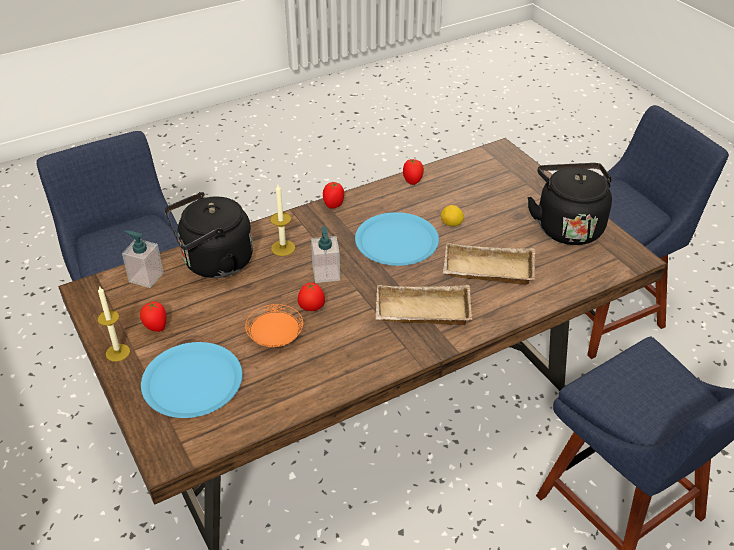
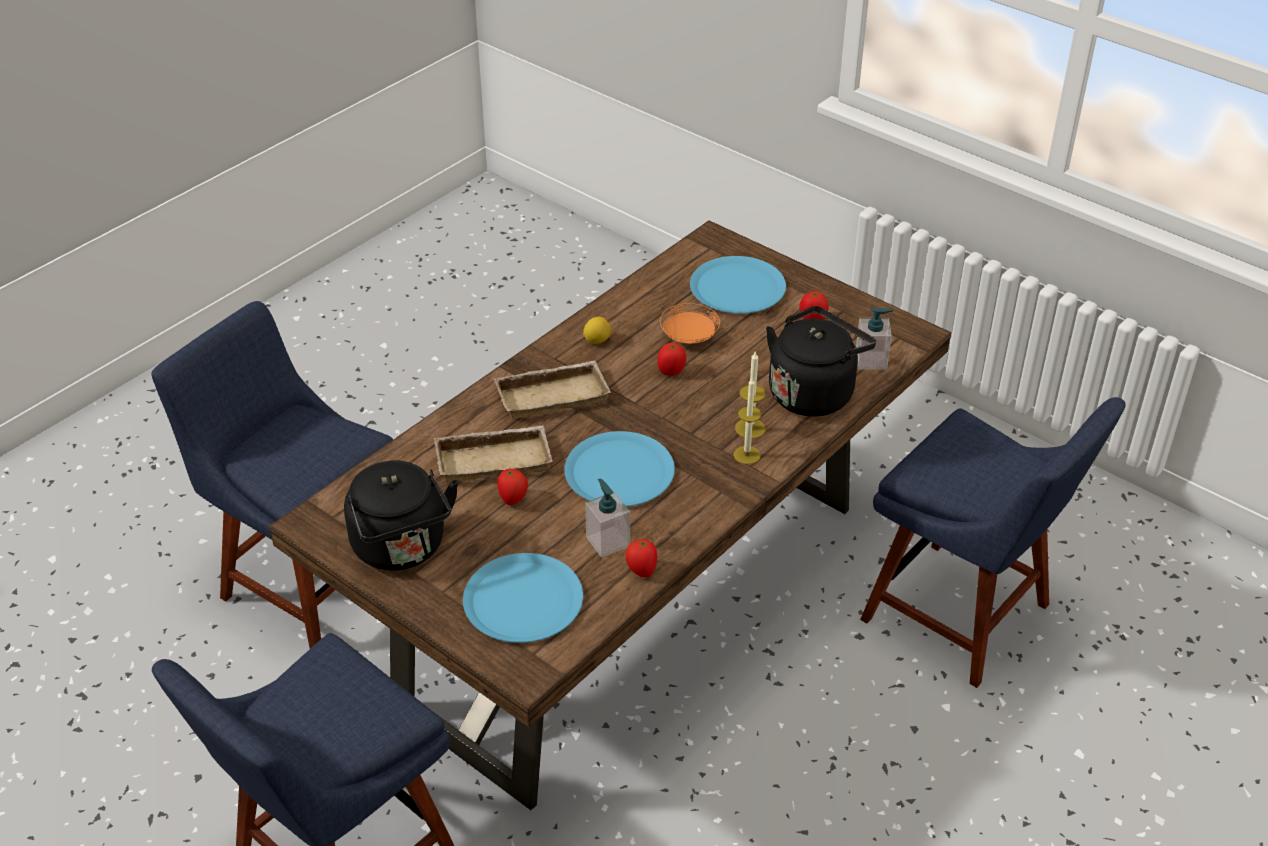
camera: 160 degrees right, 0 degrees up
(117, 352) = (826, 292): candle -> candle (747, 455)
(326, 274) = (680, 411): soap dispenser -> soap dispenser (607, 541)
(334, 205) = (728, 502): tomato -> tomato (513, 499)
(451, 224) = (559, 512): lemon -> lemon (597, 340)
(492, 182) = (523, 600): none -> blue plate

